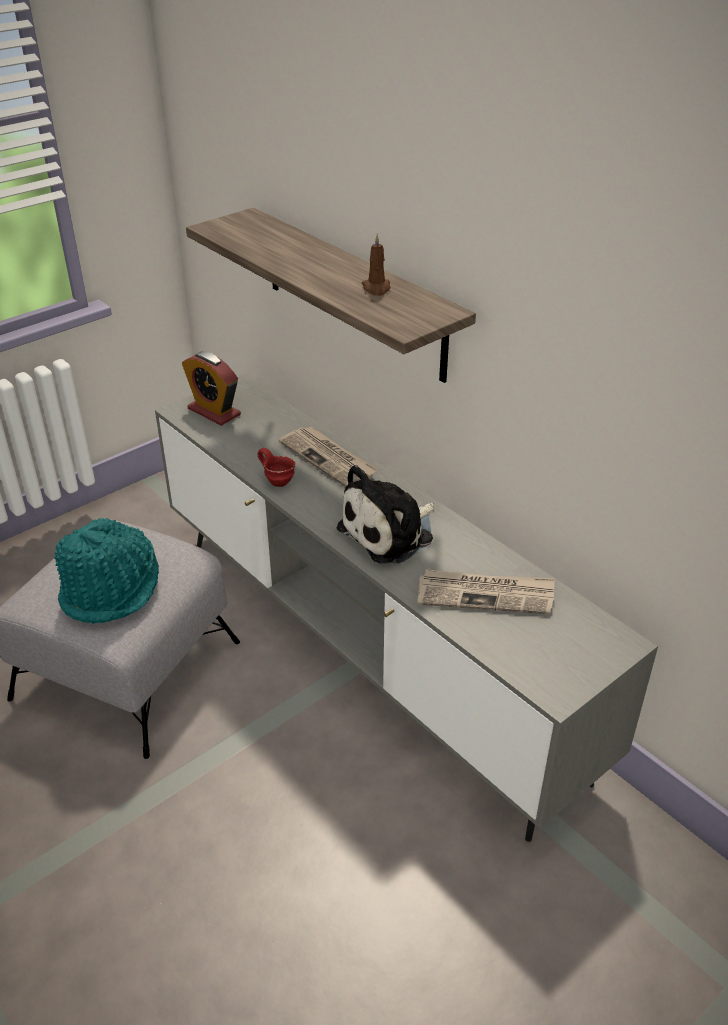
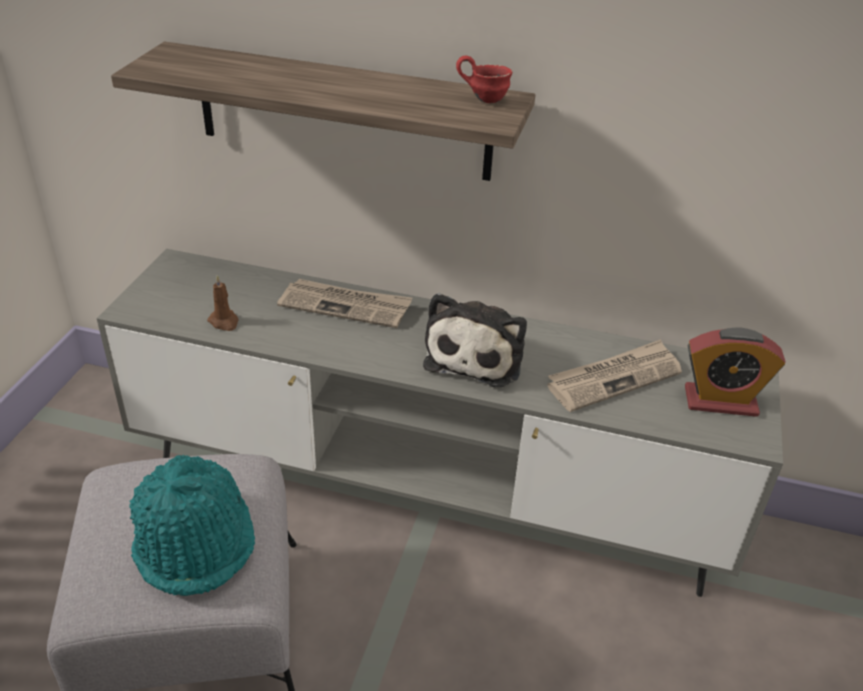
camera: 35 degrees left, 0 degrees up
(214, 412) = (171, 298): alarm clock -> alarm clock (720, 401)
(278, 481) = (317, 345): red mug -> red mug (484, 99)
(376, 288) = (414, 92): brown candle -> brown candle (224, 322)

